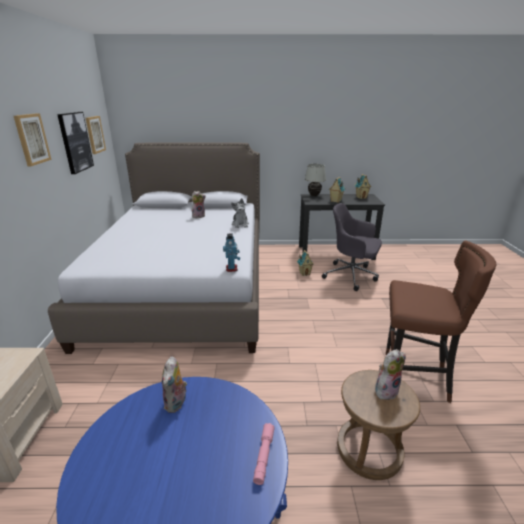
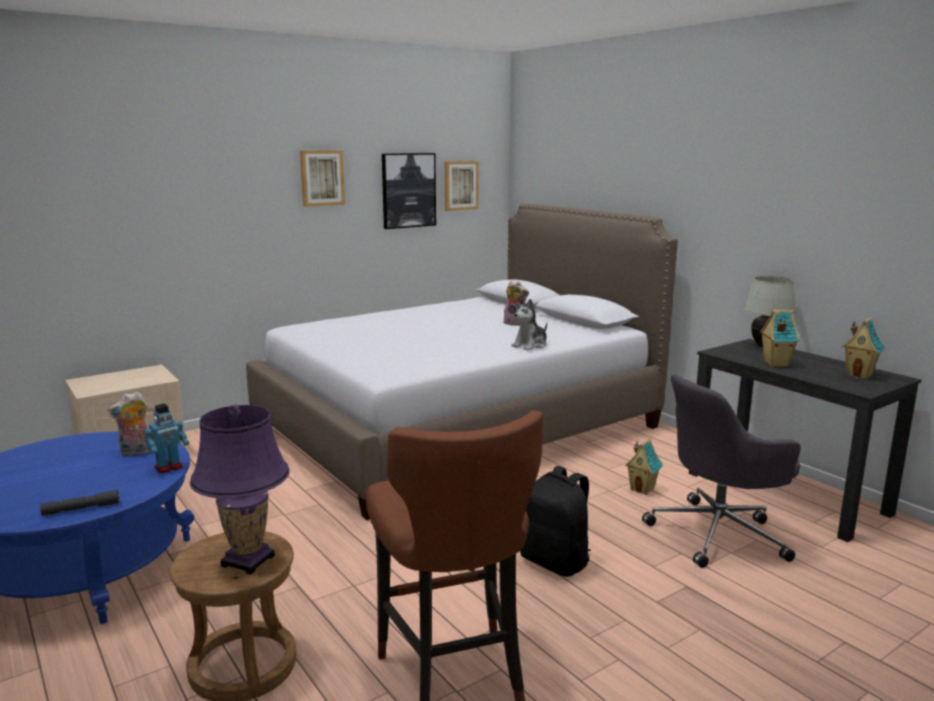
camera: 55 degrees right, 10 degrees down
(232, 268) = (376, 375): toy robot -> toy robot (169, 468)
(264, 456) = (81, 509): pink flashlight -> grey flashlight
(343, 316) = (555, 562): none -> black backpack
(351, 276) = (719, 533): grey office chair -> grey office chair turned 105 degrees counterclockwise
(386, 390) = (247, 560): plush toy -> purple table lamp

